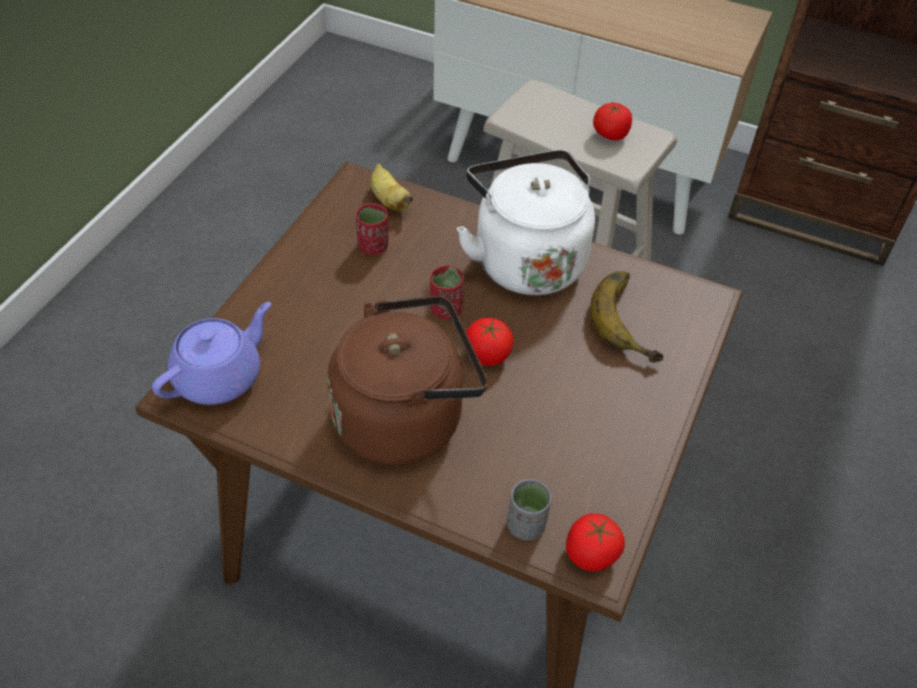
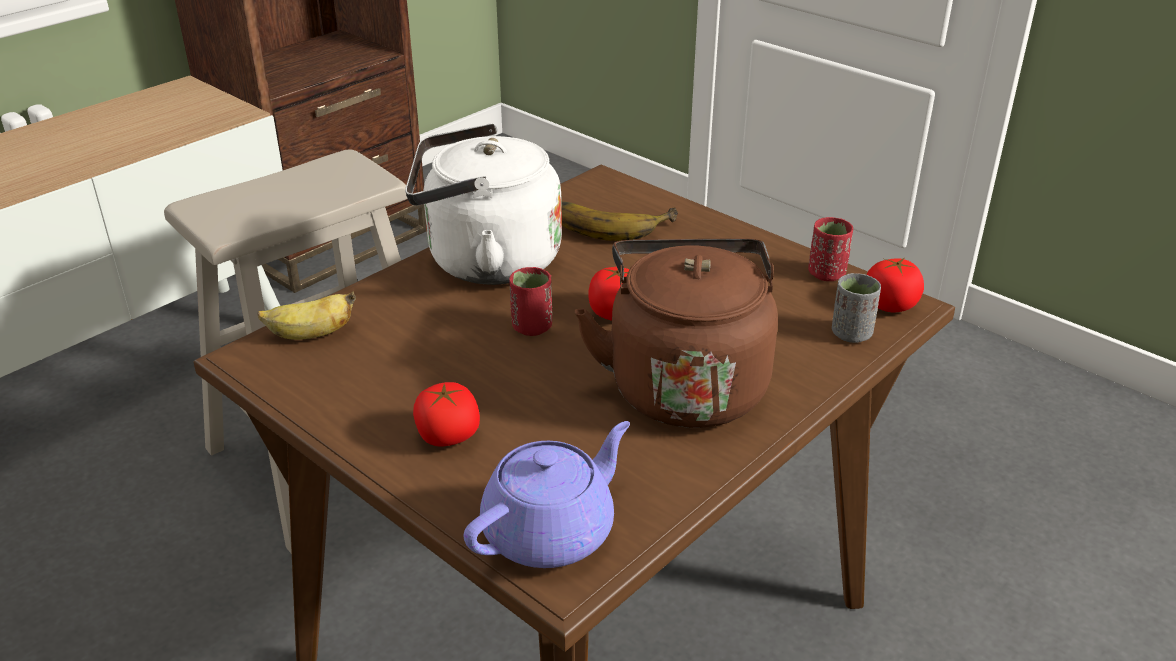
camera: 70 degrees left, 15 degrees down
(220, 376) = (551, 531): purple teapot -> purple teapot turned 75 degrees clockwise
(373, 247) = (388, 362): red cup -> red cup (826, 274)
(610, 134) = (317, 180): tomato -> tomato (448, 436)

